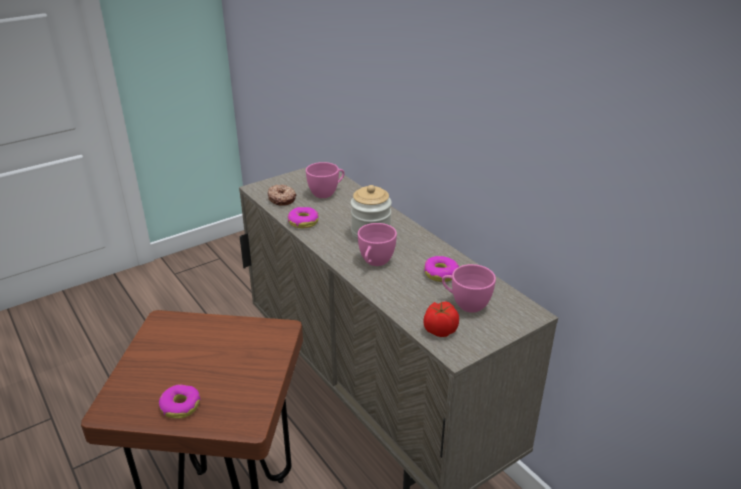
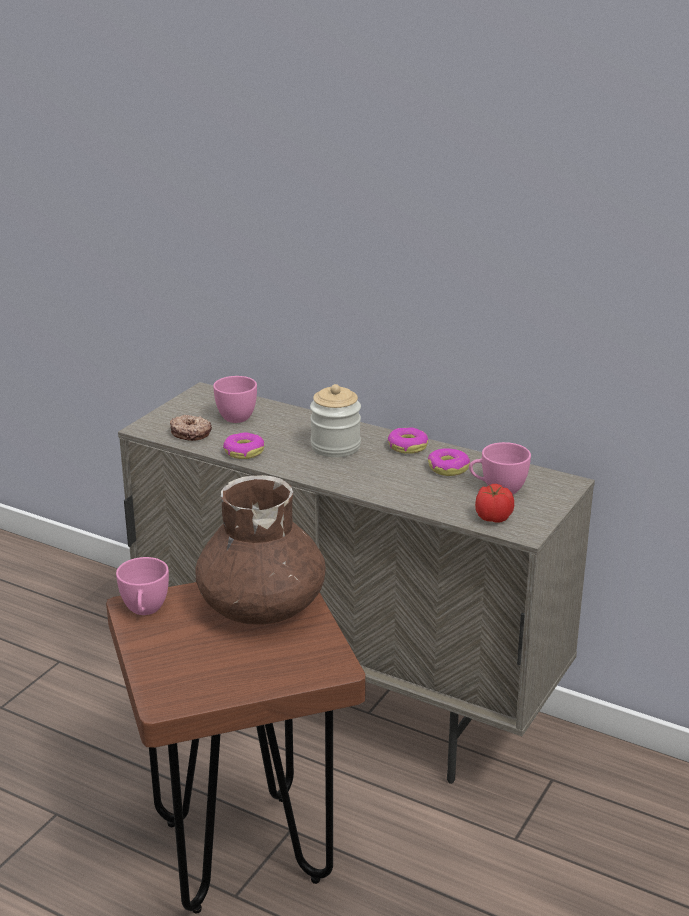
camera: 25 degrees left, 5 degrees down
(180, 406) = (244, 674): donut -> donut (407, 446)
(243, 349) = (262, 605): none -> brown vase
(375, 263) = (368, 474): pink cup -> pink cup (144, 611)

